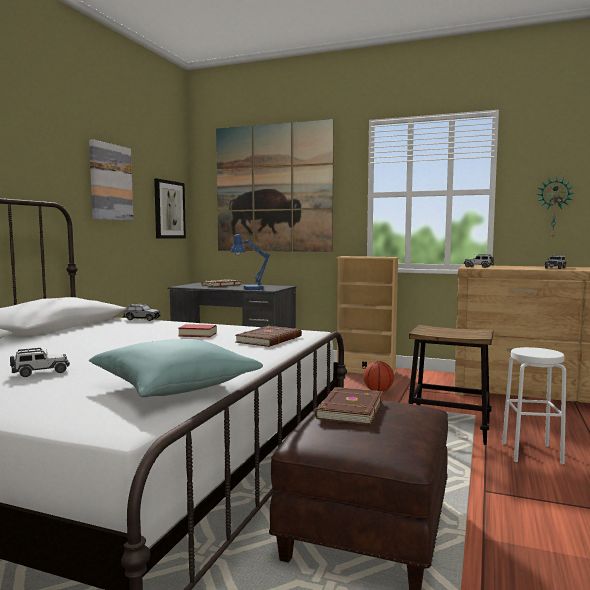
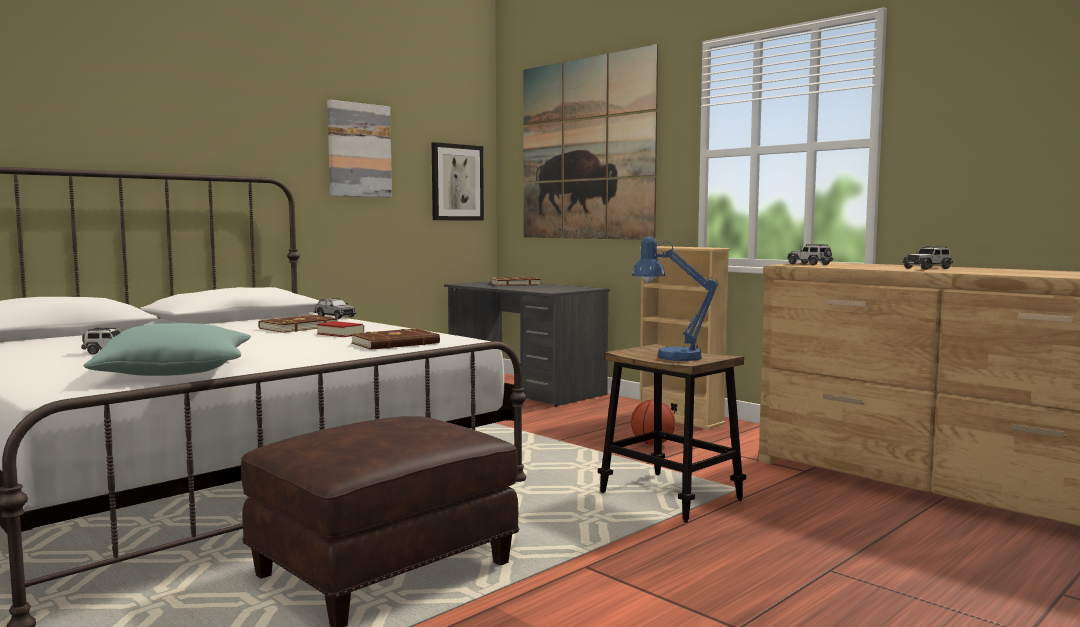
camera: 25 degrees right, 0 degrees up
(249, 289) = (531, 289): blue table lamp -> blue table lamp (670, 356)
(349, 409) = (376, 423): brown book -> brown book (298, 327)
(532, 453) = (735, 542): white stool -> none
(554, 207) = (972, 166): wall clock -> none

